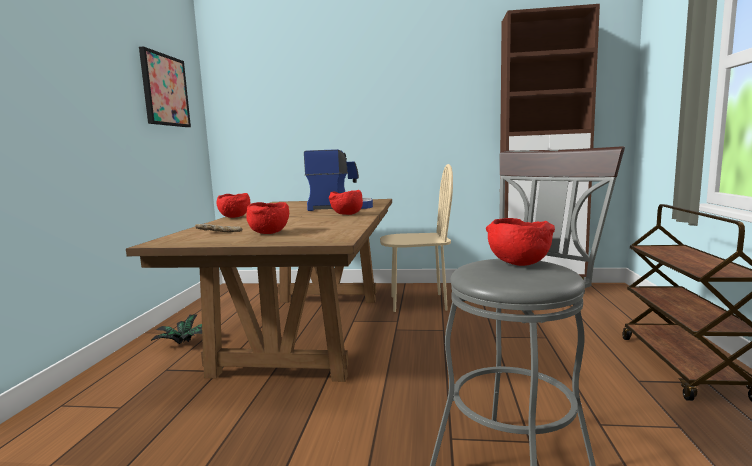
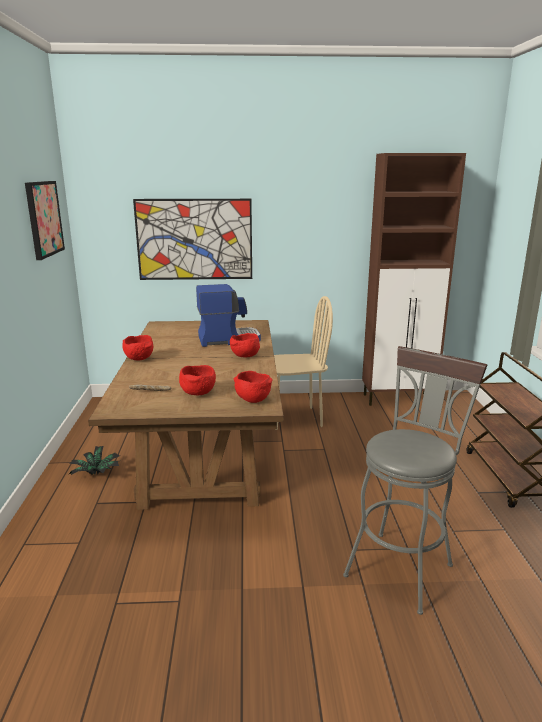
camera: 10 degrees left, 10 degrees up
(319, 121) = (194, 239): none -> picture
(517, 264) = (412, 440): red bowl -> red bowl (252, 400)

